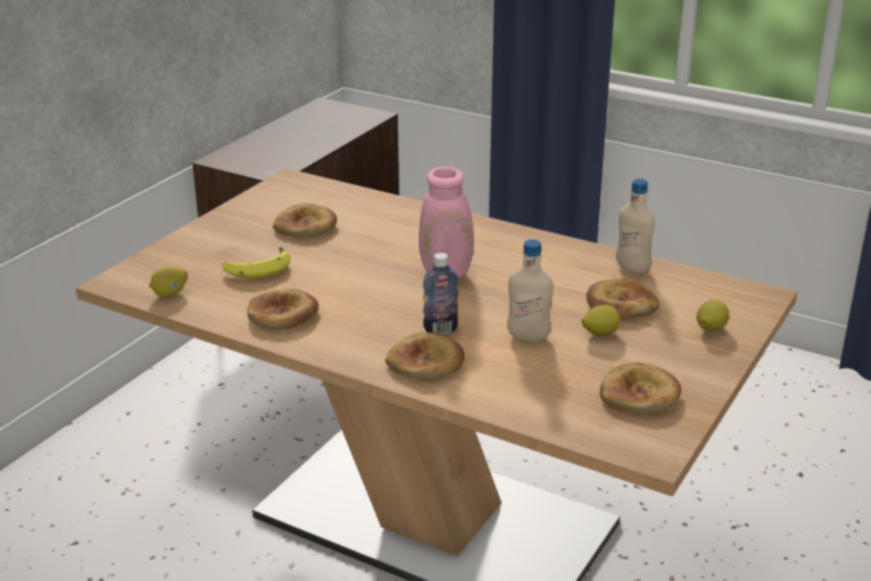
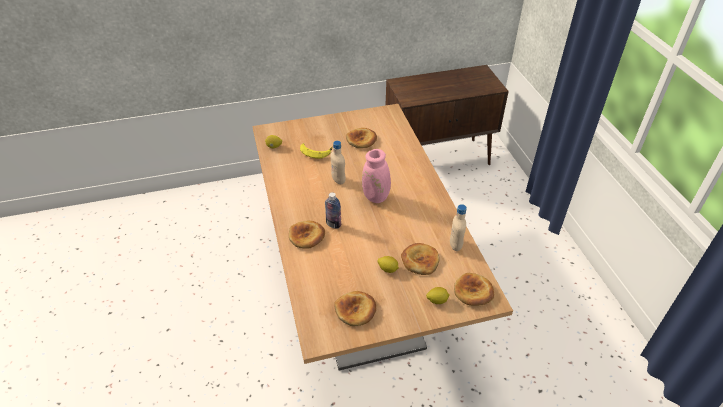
camera: 45 degrees right, 15 degrees up
(282, 315) = (293, 180): bread -> bread (473, 291)
(528, 337) = (359, 250): beige bottle -> beige bottle (338, 180)

